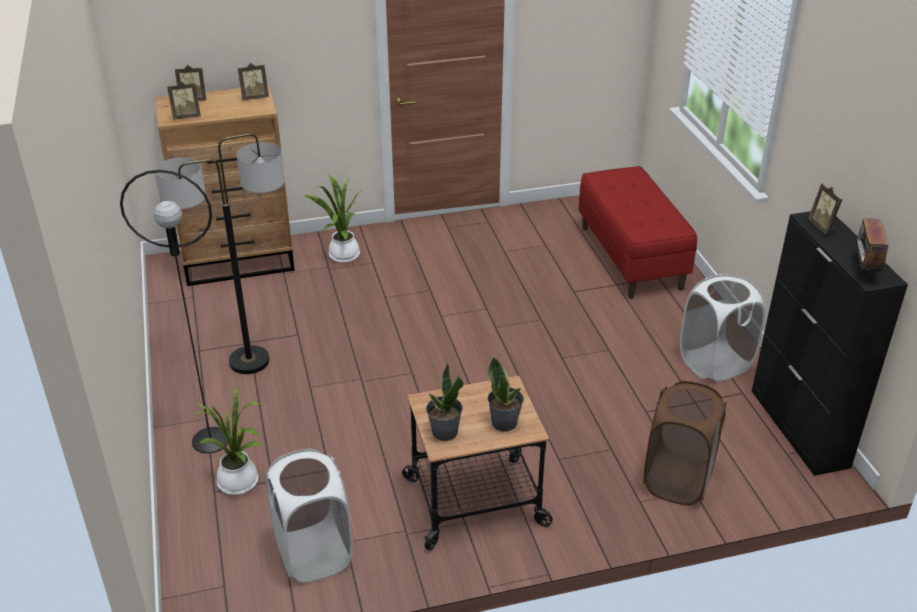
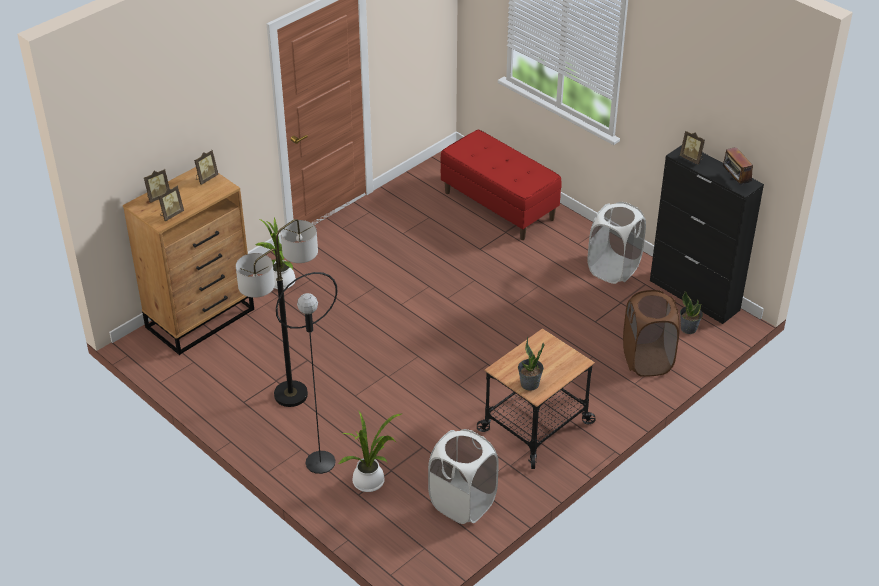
camera: 30 degrees left, 5 degrees up
(504, 422) = (560, 363): potted plant -> potted plant (688, 328)

